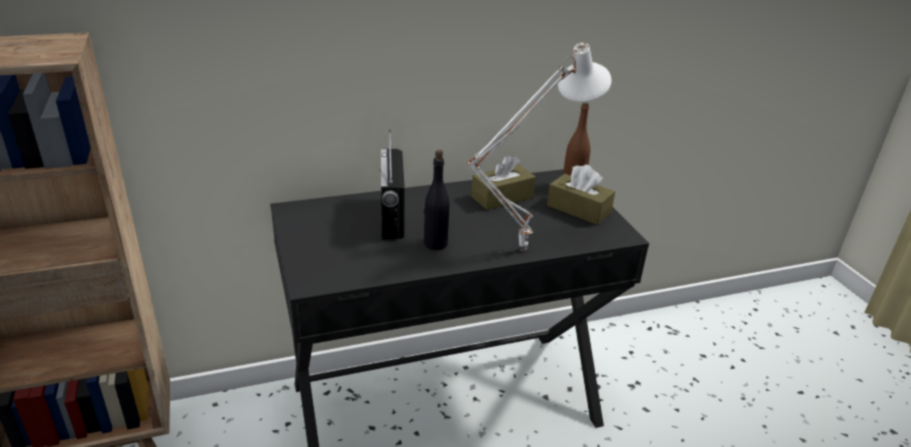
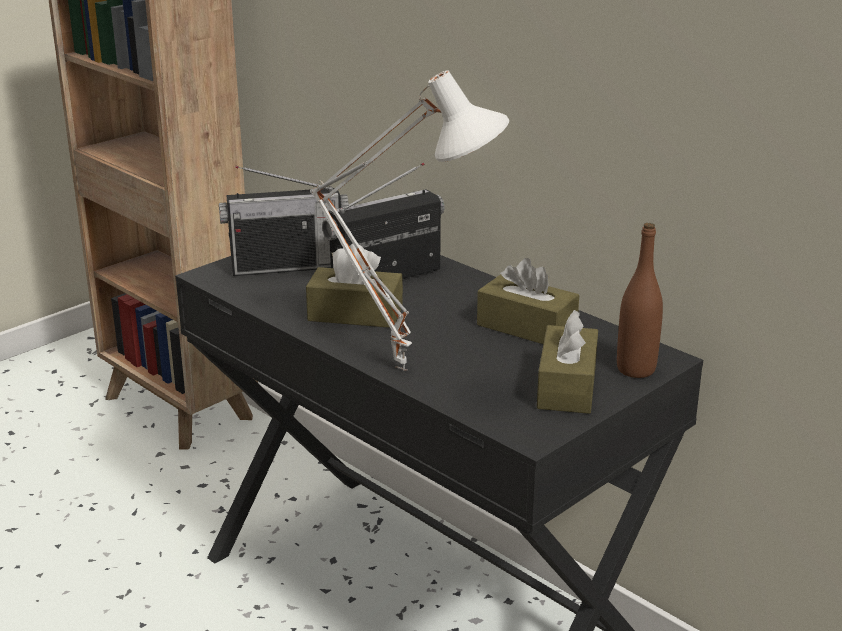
camera: 65 degrees right, 5 degrees down
(332, 248) = (287, 266): none -> radio
(435, 243) = (355, 314): black bottle -> brown tissue box

